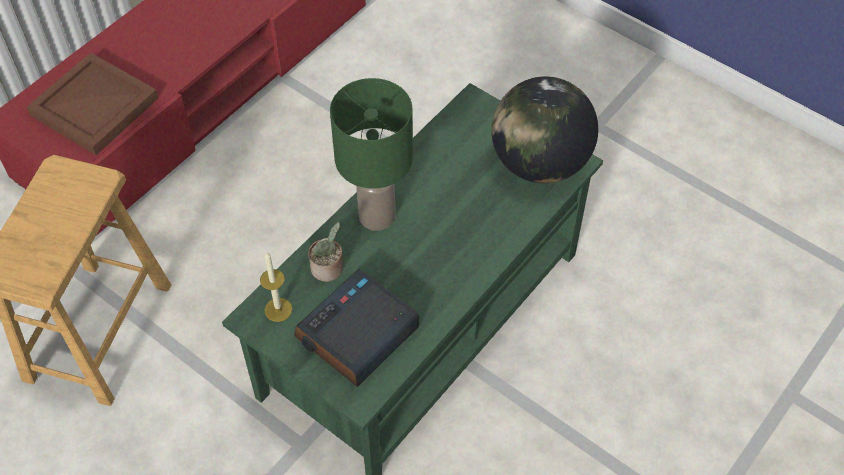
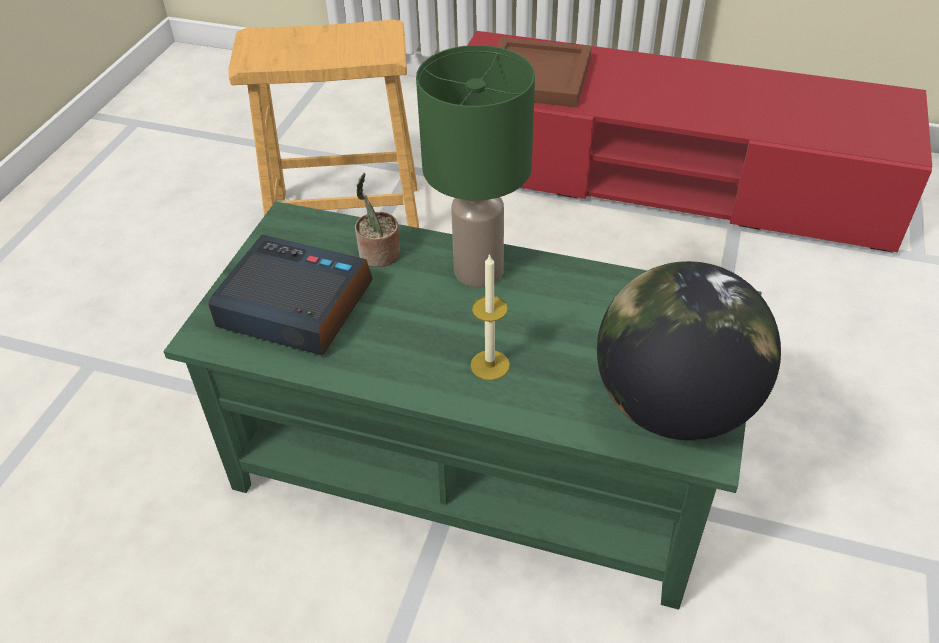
camera: 70 degrees right, 10 degrees down
(278, 309) = (305, 234): candle -> candle (490, 365)

